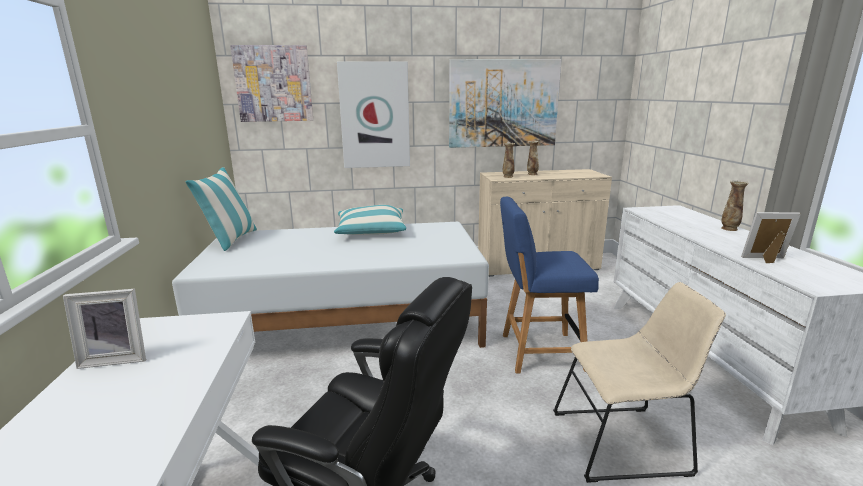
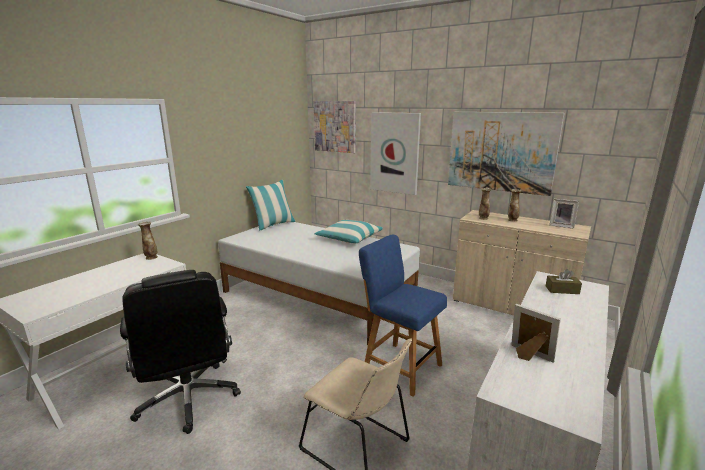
camera: 40 degrees right, 0 degrees up
(117, 358) = (121, 266): picture frame -> picture frame (561, 225)
(668, 215) = (562, 290): none -> brown tissue box
(729, 229) = (586, 322): vase -> vase (151, 257)

